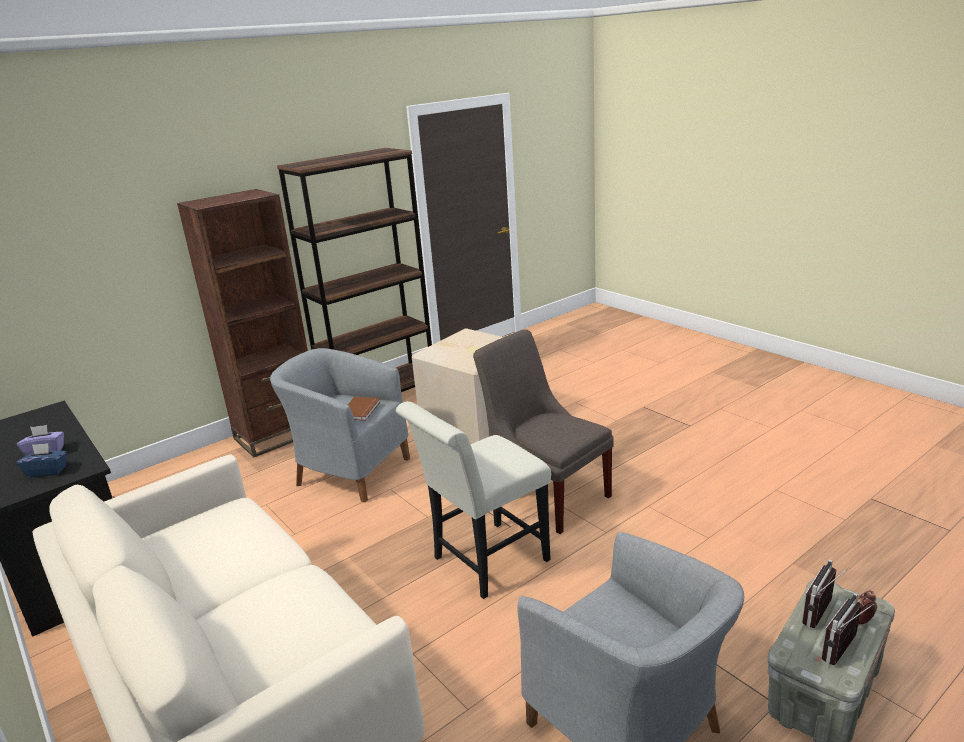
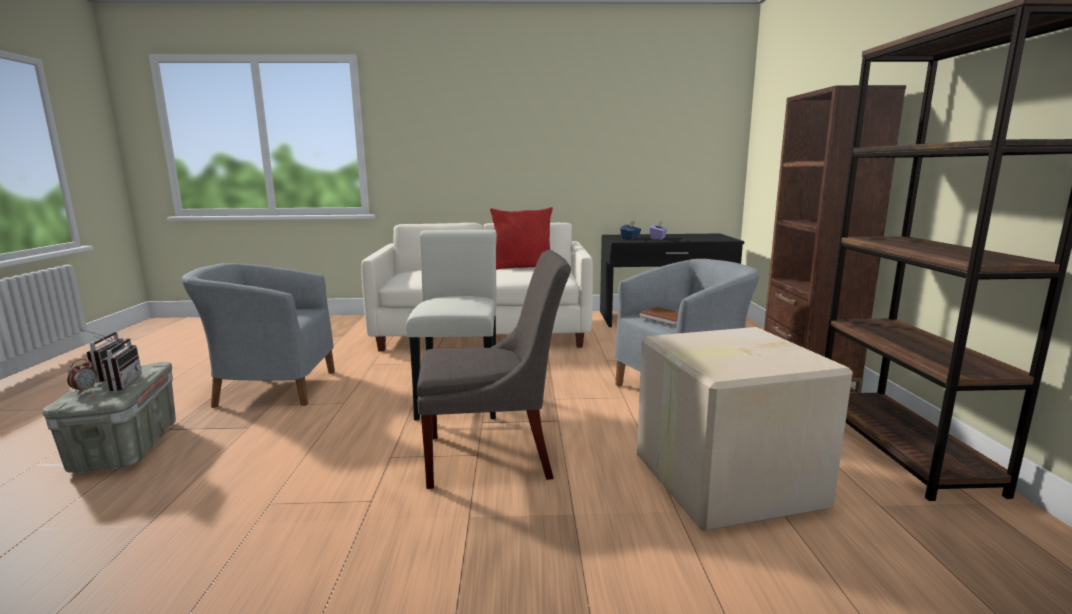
camera: 125 degrees right, 10 degrees down
(167, 569) = (522, 267): none -> red pillow

